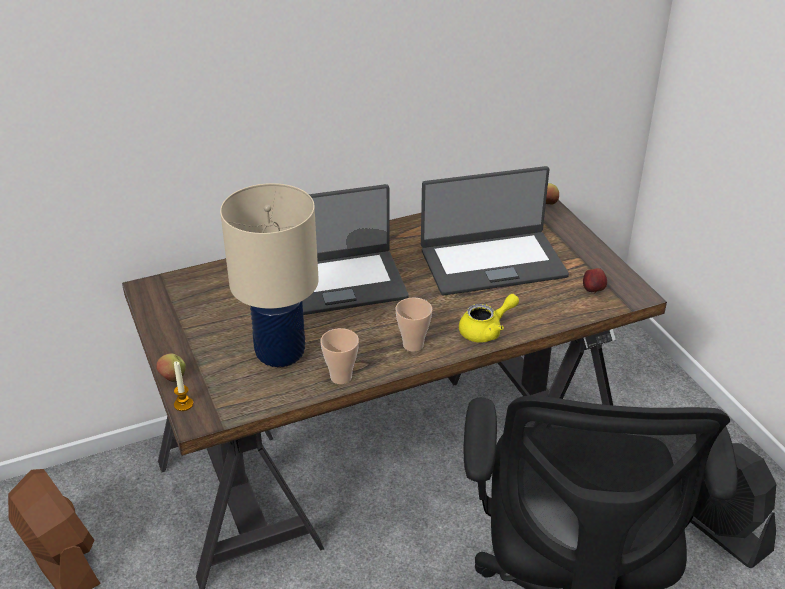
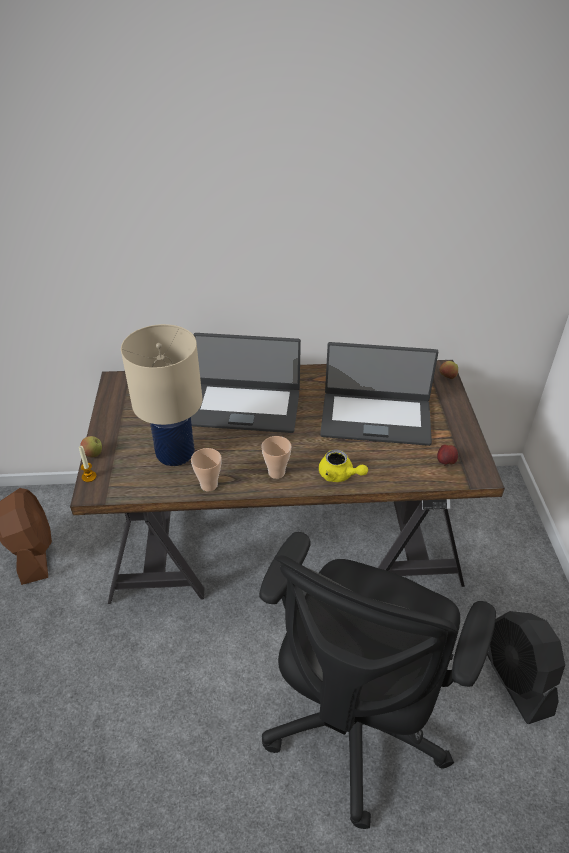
camera: 20 degrees right, 5 degrees up
(486, 330) = (339, 475): yellow teapot -> yellow teapot turned 45 degrees clockwise

